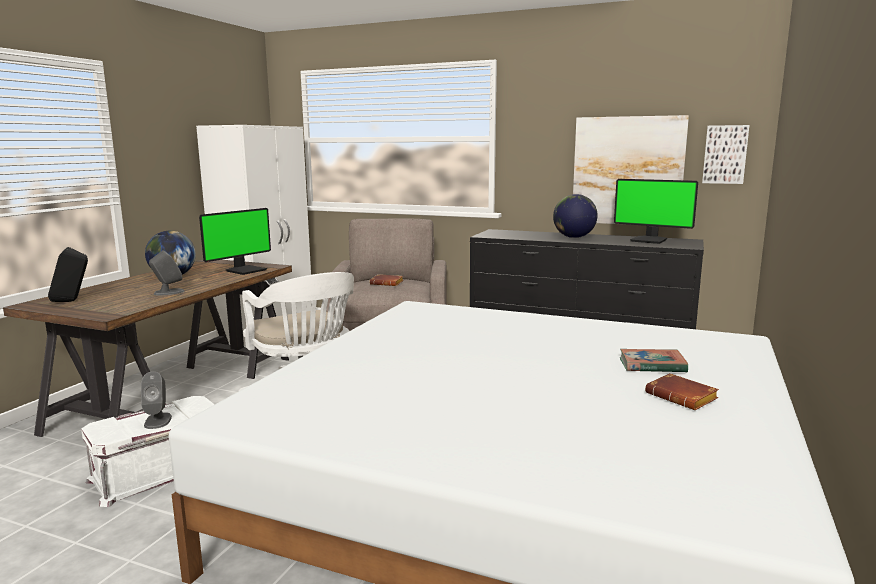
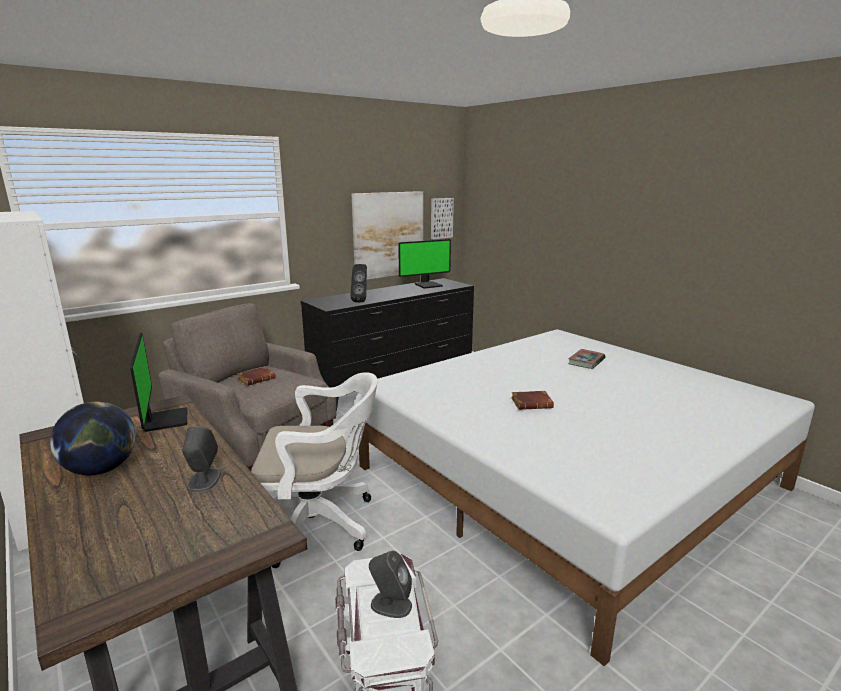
camera: 60 degrees left, 5 degrees up
(71, 301) = (125, 567): black speaker -> black speaker (361, 301)
(574, 237) = (386, 293): globe -> none
(683, 397) = (638, 370): brown book -> brown book (532, 403)

